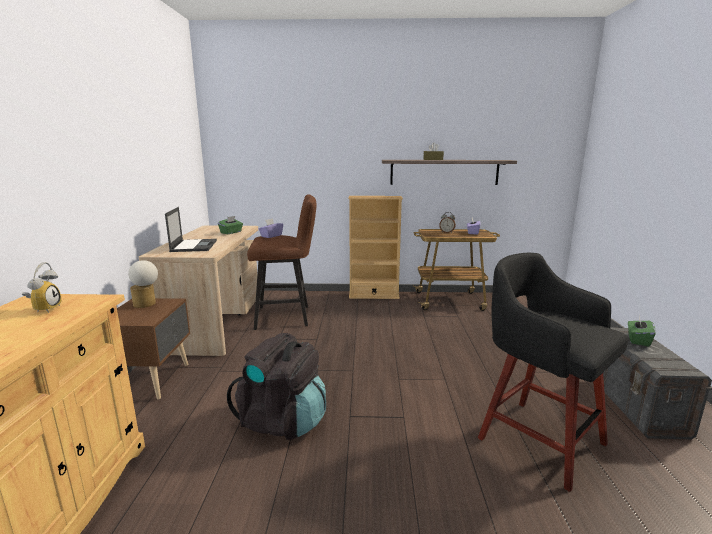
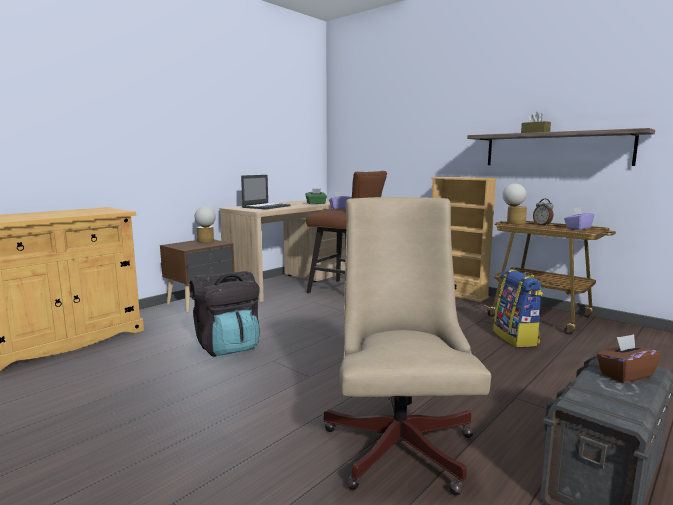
camera: 40 degrees right, 5 degrees down
(45, 309) = (92, 211): alarm clock -> none
(427, 232) = (513, 222): none -> table lamp
(464, 324) = (516, 338): none -> backpack
(537, 438) = (400, 440): black stool -> beige office chair
(638, 340) = (625, 375): green tissue box -> brown tissue box

